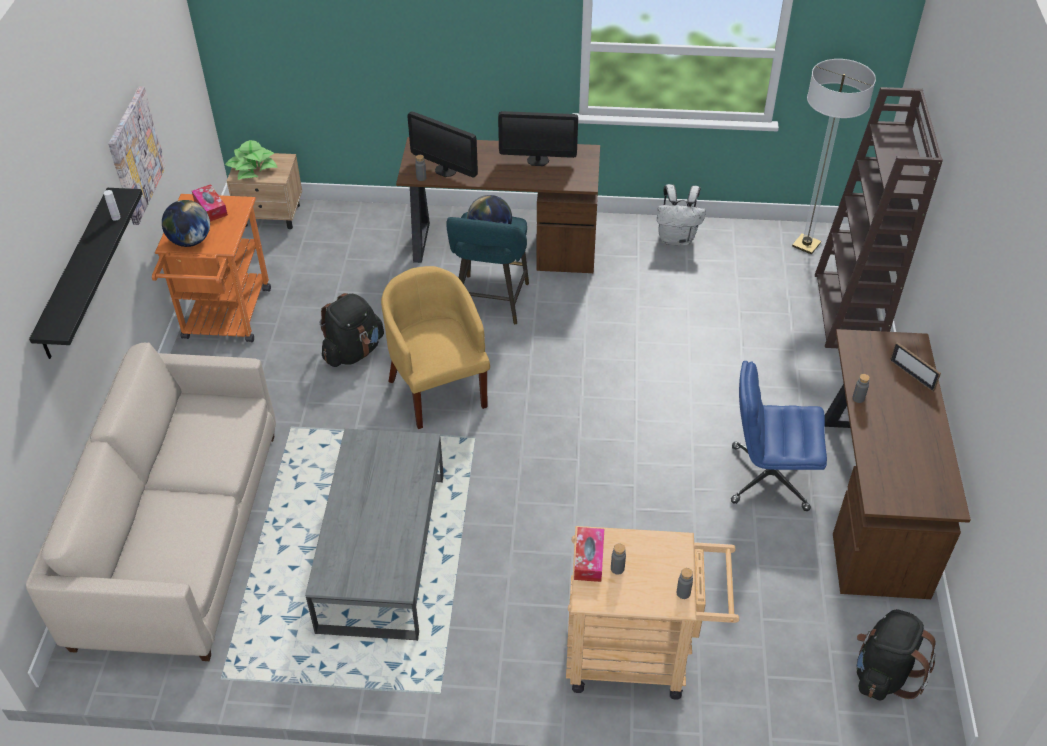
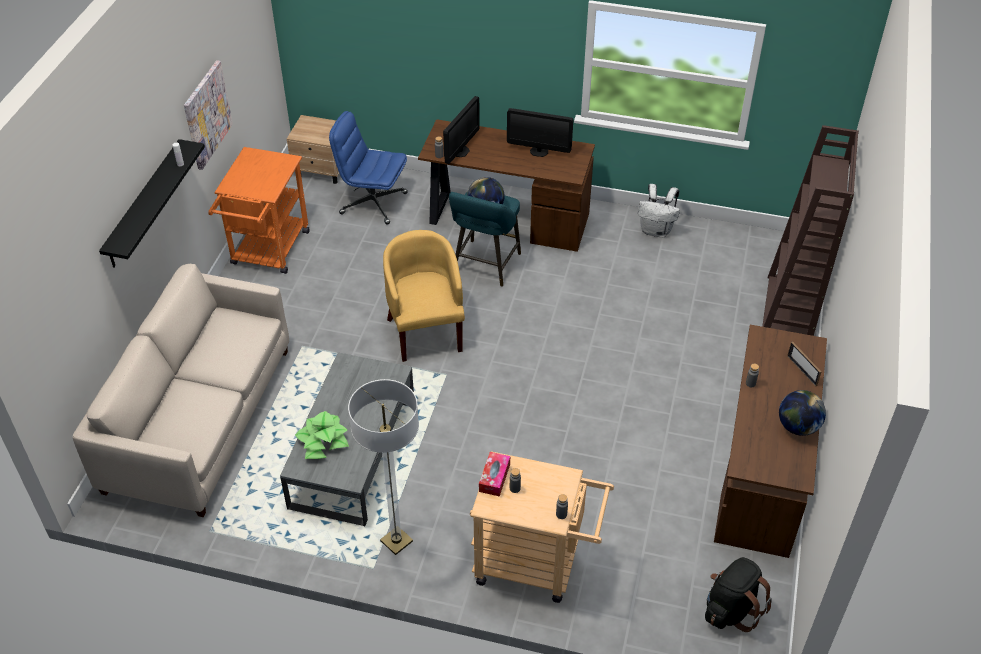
camera: 10 degrees right, 0 degrees up
(190, 241) = (243, 186): globe -> globe (797, 427)
(210, 208) = (264, 161): tissue box -> none
(252, 167) = (309, 129): potted plant -> potted plant (323, 441)
(353, 351) = (364, 292): black backpack -> none
(445, 170) = (460, 151): monitor -> monitor turned 105 degrees counterclockwise
(768, 478) = (679, 441): blue office chair -> blue office chair (372, 203)
(806, 245) = (767, 249): floor lamp -> floor lamp (396, 541)

